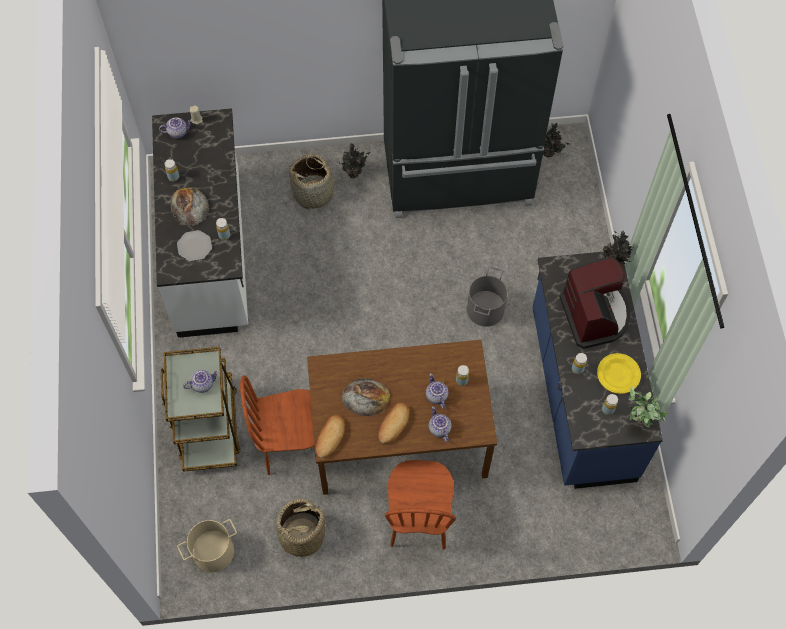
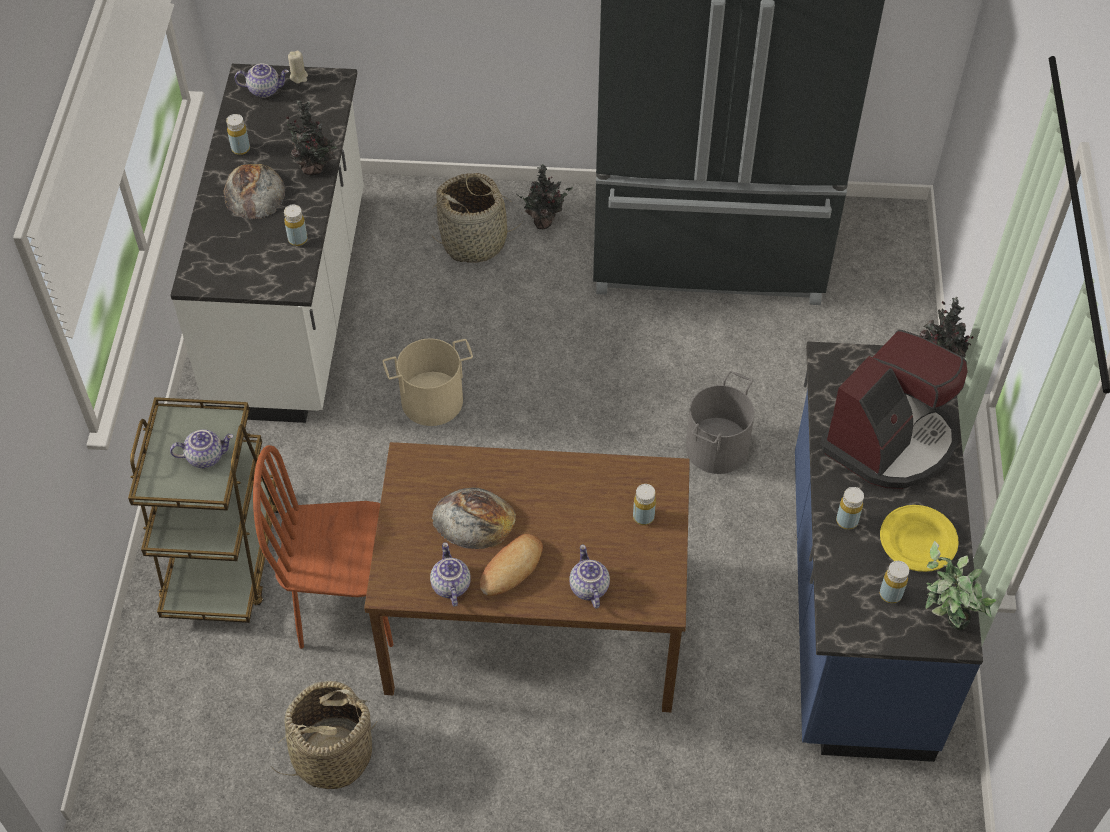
camera: 10 degrees right, 10 degrees down
(194, 246) = (246, 248): plate -> none
(213, 551) = (177, 756): beige bucket -> beige bucket (432, 400)
(330, 437) = (398, 572): bread -> none
(418, 520) = (538, 764): brown chair -> none
(436, 396) = (594, 534): teapot -> teapot (450, 585)
(550, 152) = (863, 235): potted plant -> potted plant (315, 169)
(594, 315) = (890, 441): coffee machine -> coffee machine turned 45 degrees clockwise

